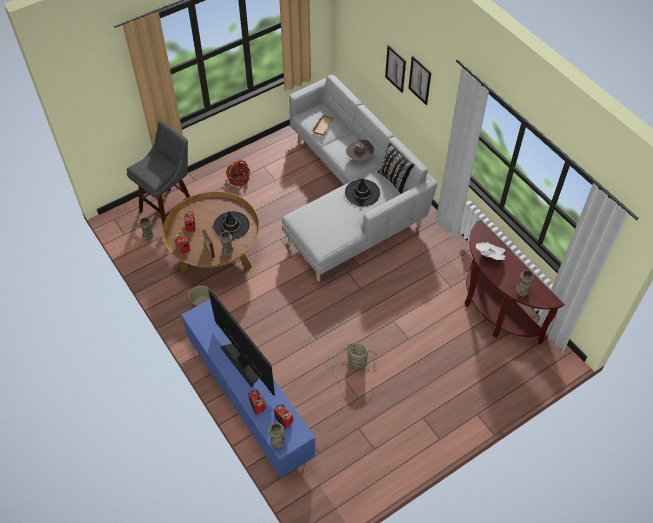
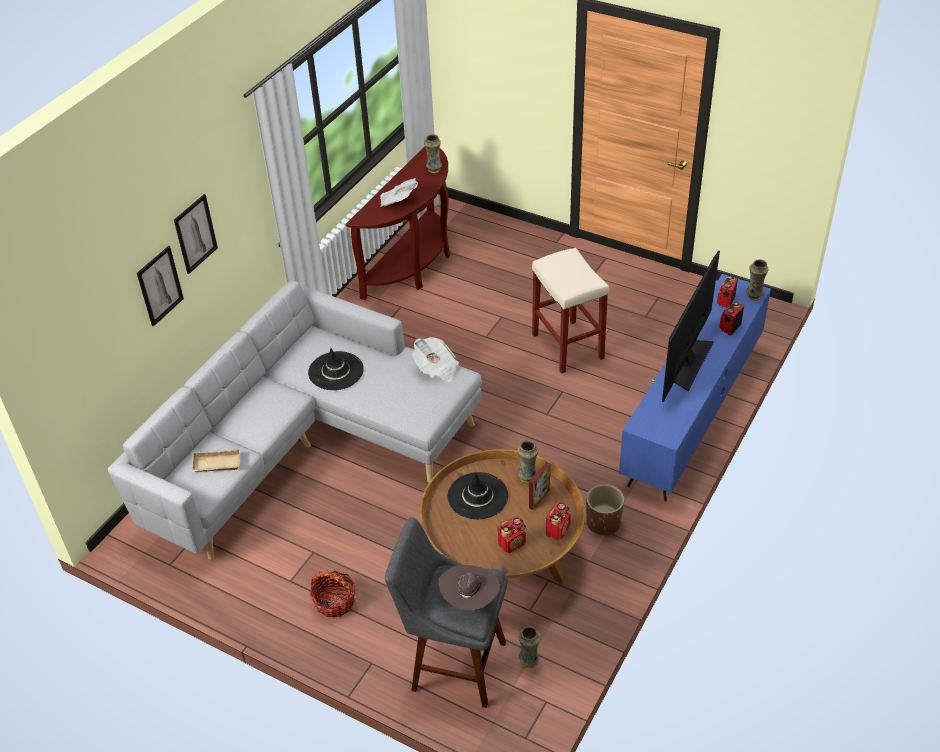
camera: 115 degrees left, 10 degrees down
(334, 239) = (436, 368): none -> newspaper
(355, 363) = (568, 347): basket -> beige stool
(359, 158) = (267, 398): brown hat -> brown hat (470, 599)
(394, 179) = (291, 349): black pillow -> none

